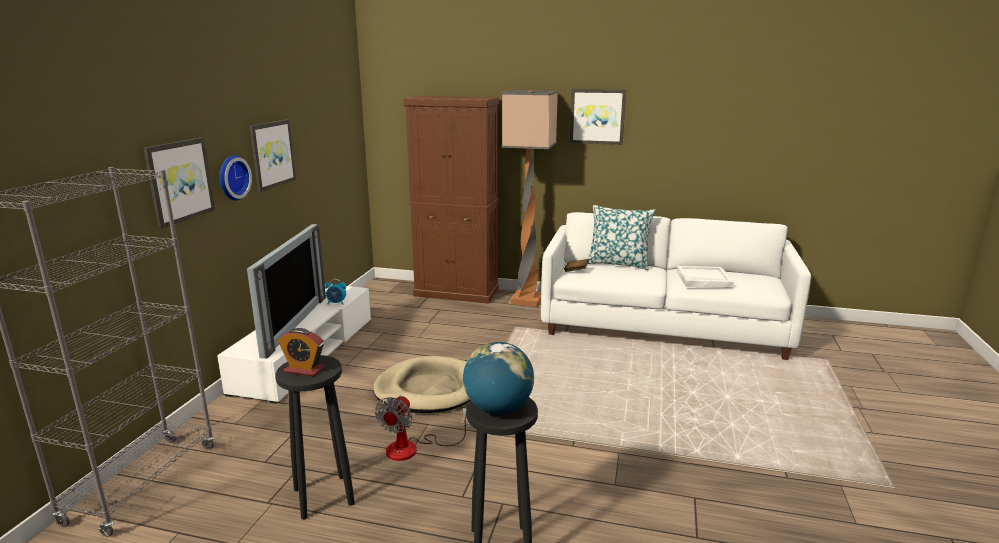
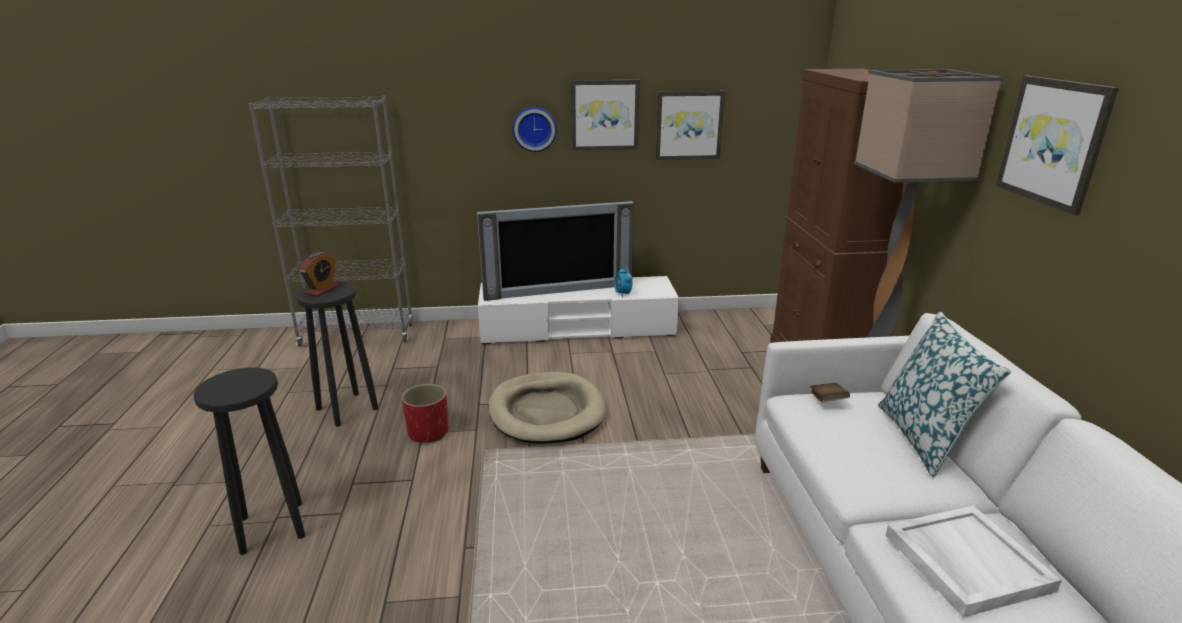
camera: 70 degrees right, 5 degrees up
(179, 181) = (464, 120): picture -> picture (688, 125)
(304, 370) = (322, 290): alarm clock -> alarm clock turned 150 degrees counterclockwise
(413, 448) = (428, 433): fan -> red planter
(498, 408) = (233, 383): globe -> none

